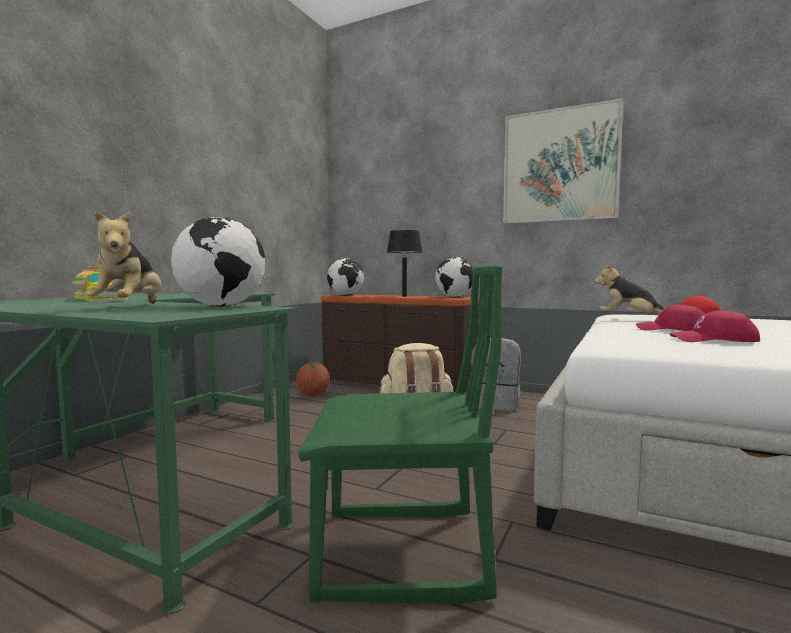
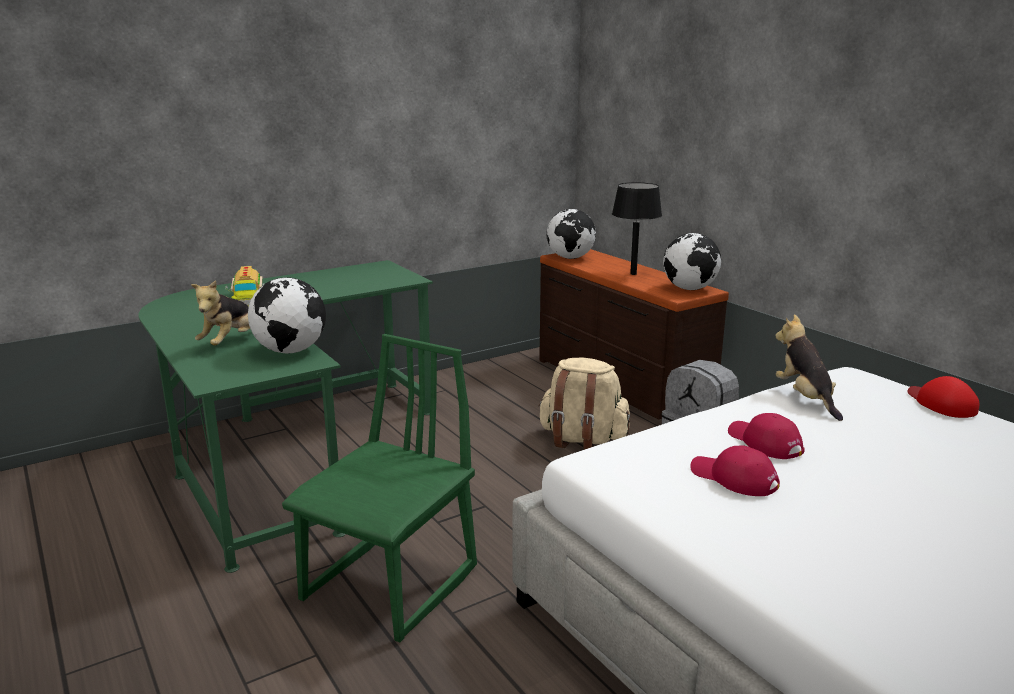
camera: 30 degrees right, 15 degrees up
(313, 395) = (505, 383): basketball -> none
(401, 554) = (392, 585): green chair -> green chair turned 90 degrees counterclockwise
(560, 165) = (851, 116): picture -> none

